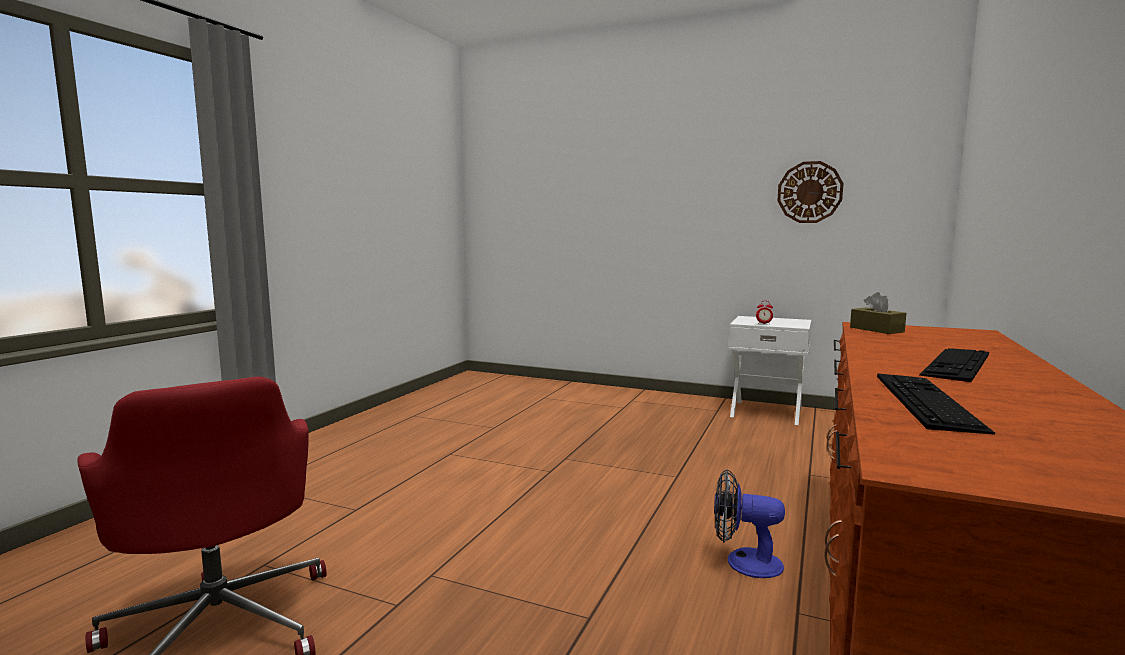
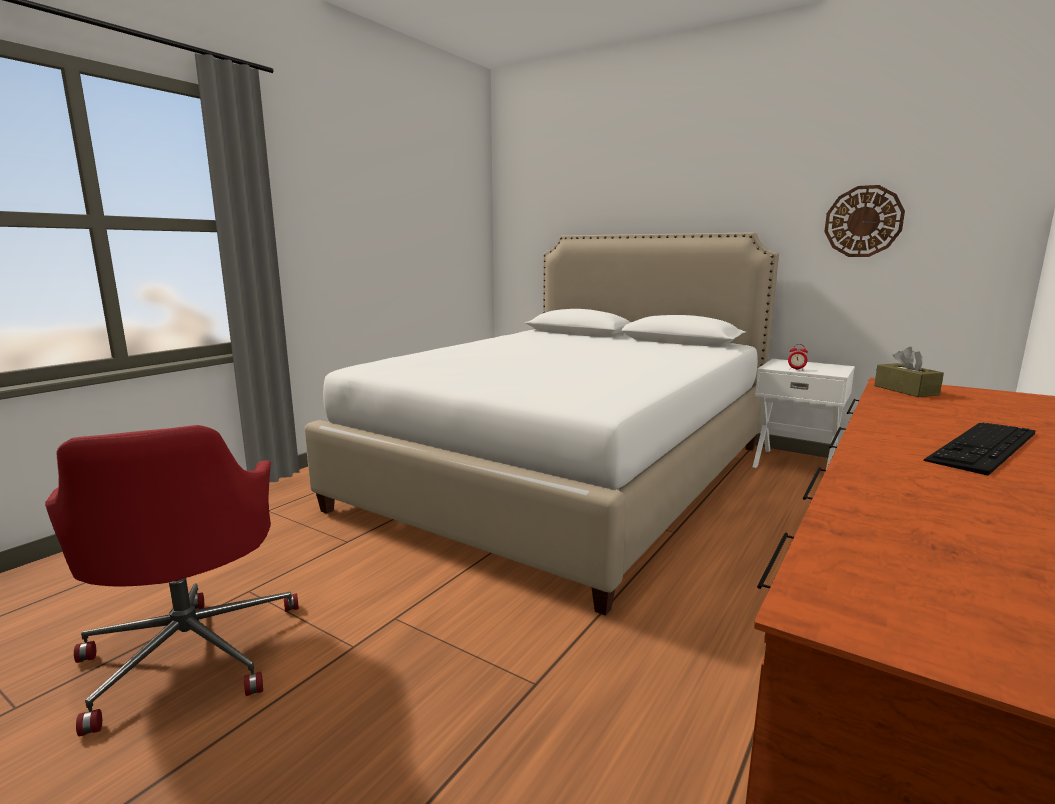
camera: 10 degrees right, 5 degrees up
(560, 434) = (566, 475): none -> white bed
(744, 562) = (720, 638): fan -> none
(926, 401) = (911, 501): keyboard -> none

